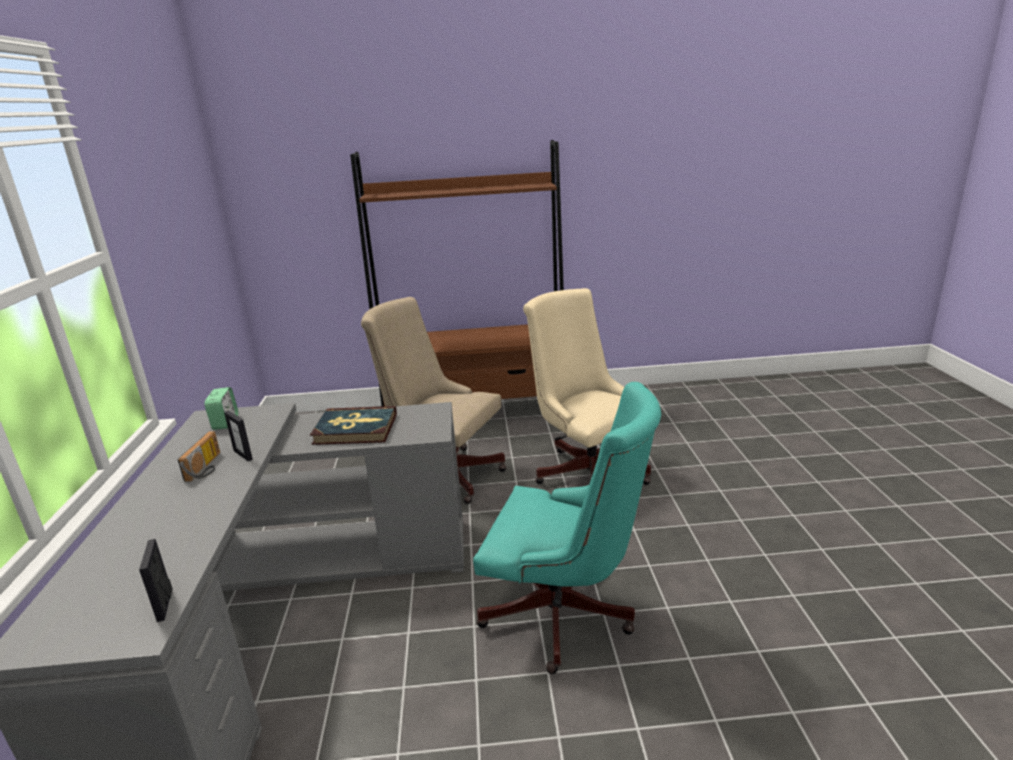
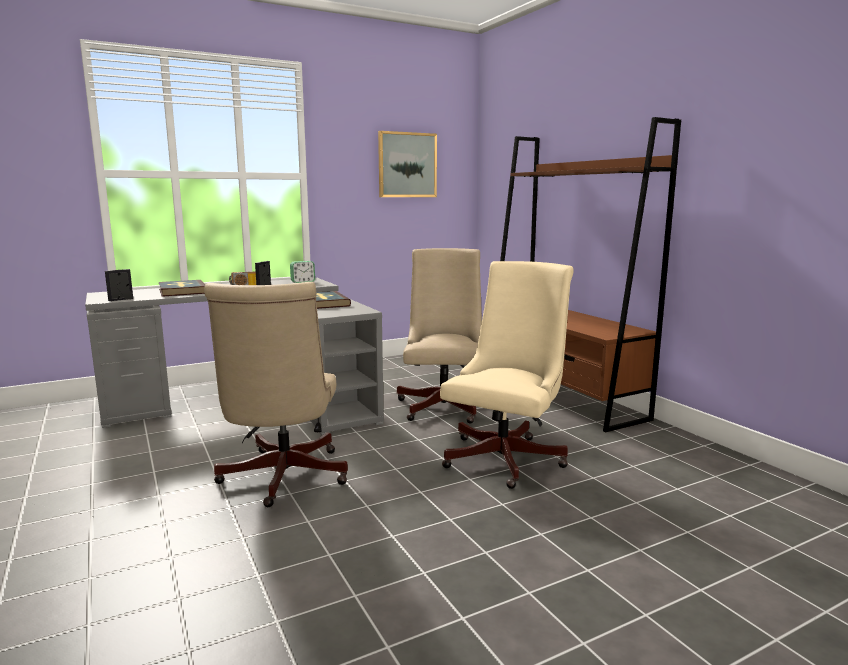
camera: 65 degrees right, 10 degrees down
(157, 532) = (182, 291): none -> book
(179, 203) = (407, 165): none -> picture
(566, 616) = (281, 479): turquoise office chair -> beige office chair

